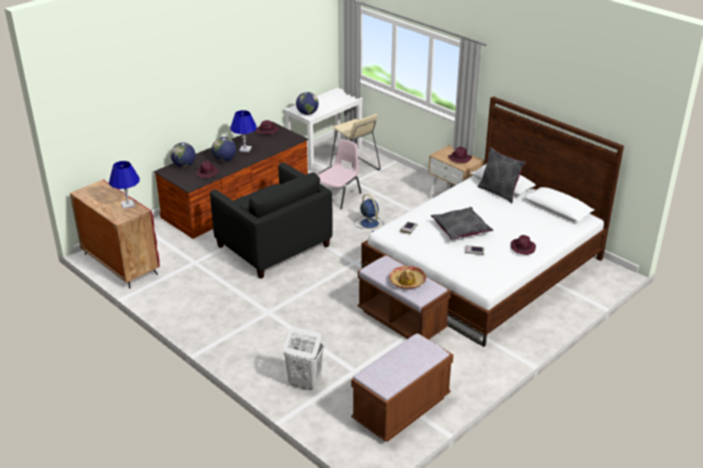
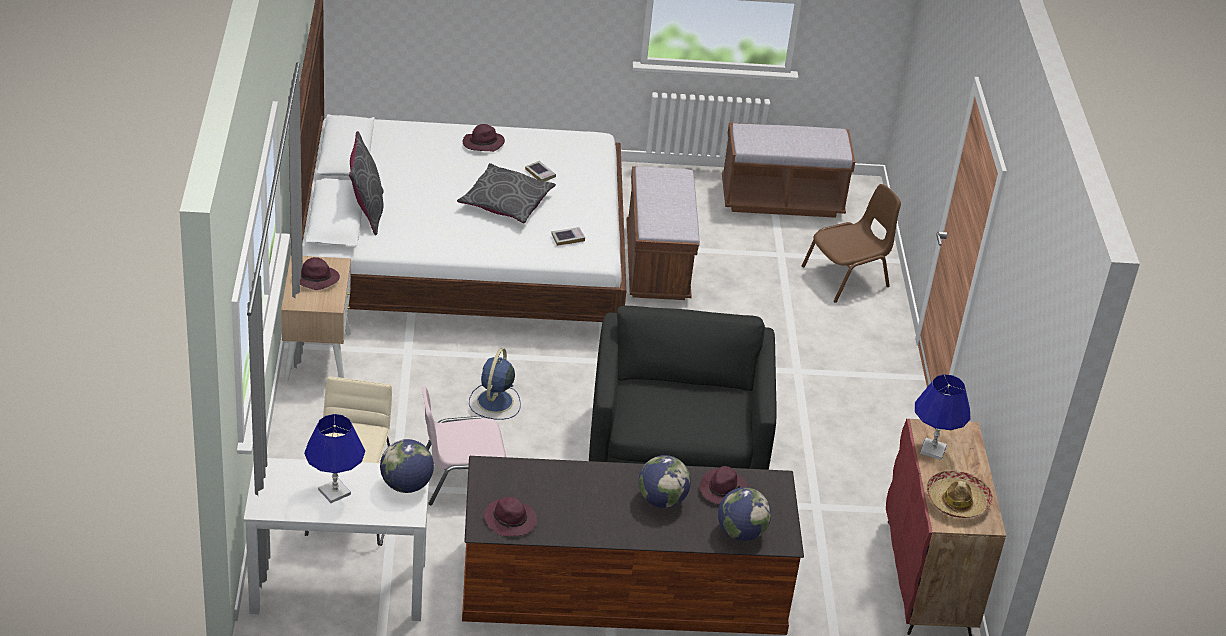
camera: 140 degrees left, 5 degrees up
(245, 149) = (601, 501): blue table lamp -> blue table lamp (334, 492)
(304, 382) = (847, 277): white laundry basket -> brown chair
(407, 281) = (668, 194): hat -> hat (956, 501)

